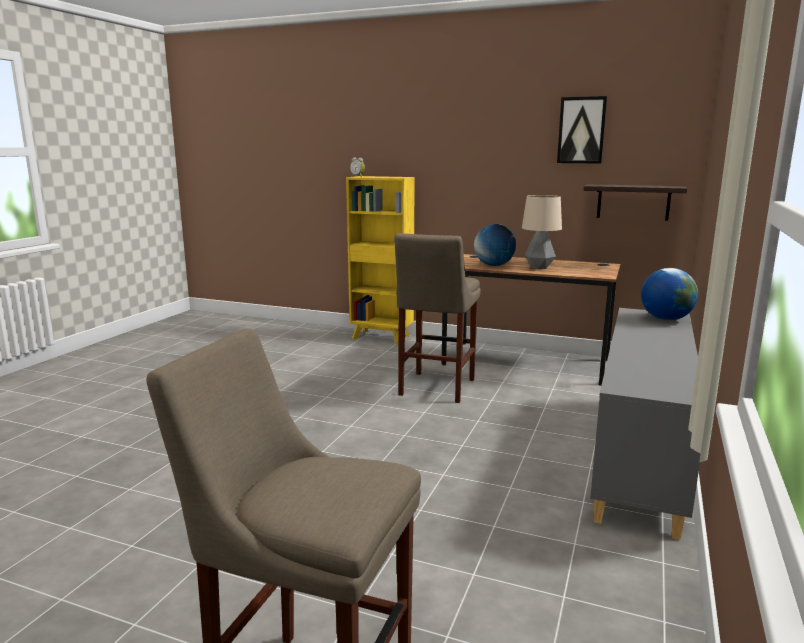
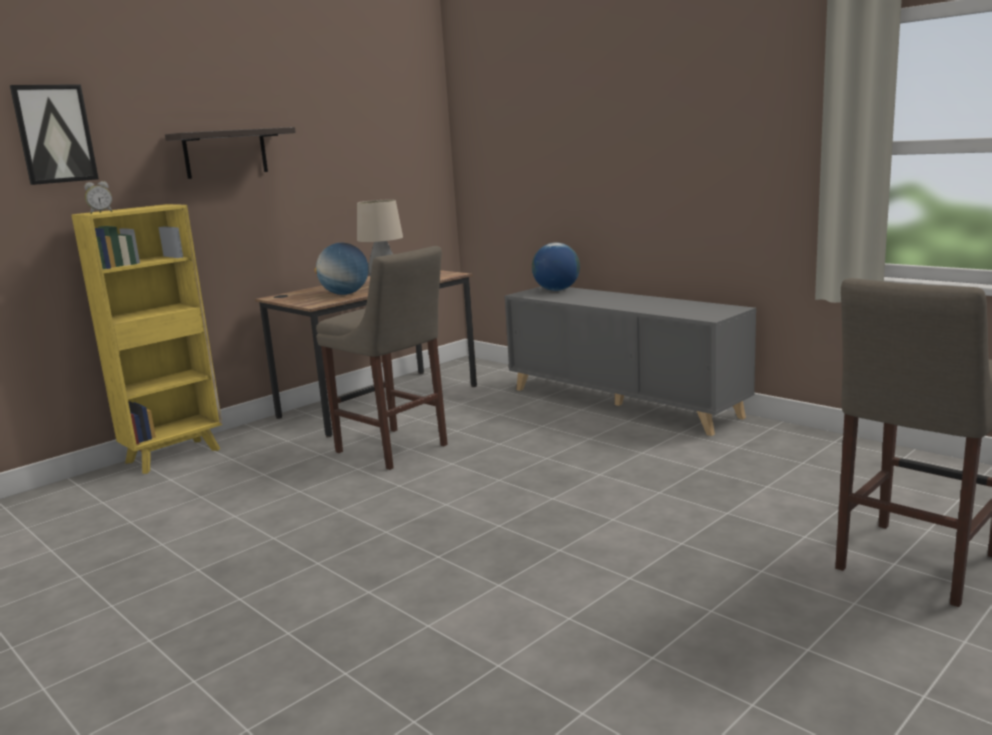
camera: 65 degrees left, 0 degrees up
(581, 130) = (350, 126): picture -> picture (54, 134)
(633, 202) = (407, 200): shelf -> shelf (225, 153)

